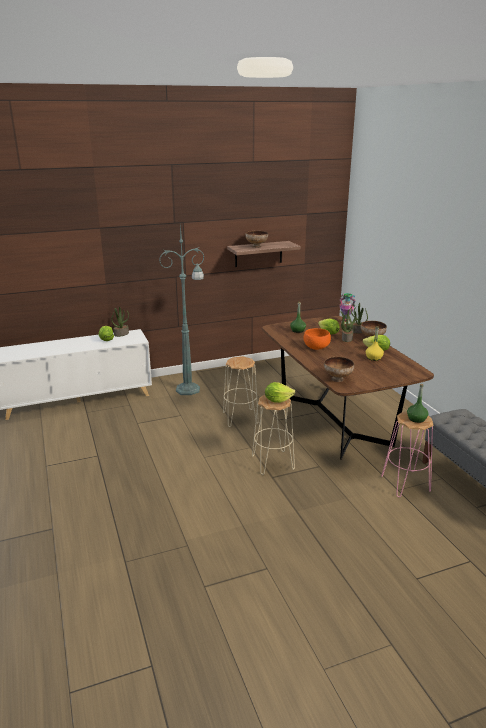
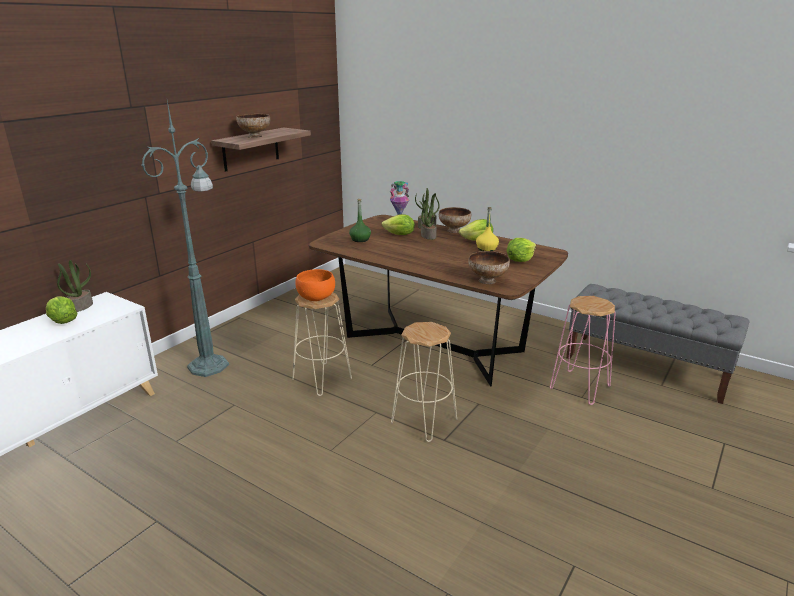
camera: 35 degrees left, 0 degrees up
(277, 400) = (431, 330): lettuce -> lettuce (520, 260)
(316, 347) = (410, 252): orange bowl -> orange bowl (316, 297)
(416, 419) = (594, 303): green bottle -> none

